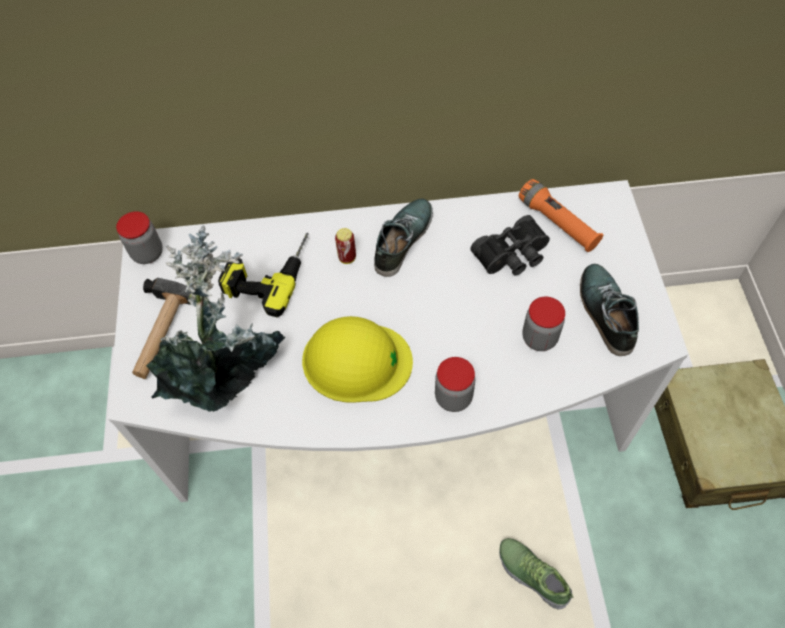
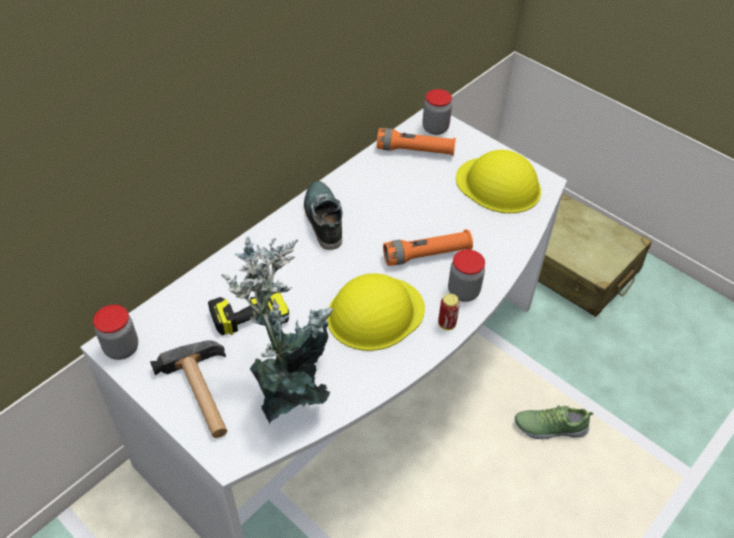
camera: 45 degrees left, 10 degrees down
(347, 257) = (295, 253): can -> can (446, 324)
(458, 337) = (427, 255): none -> orange flashlight
(513, 256) = (408, 186): black binoculars -> none
(539, 338) = (477, 223): jar -> jar (435, 128)
(605, 312) = (498, 185): shoe -> yellow hard hat

